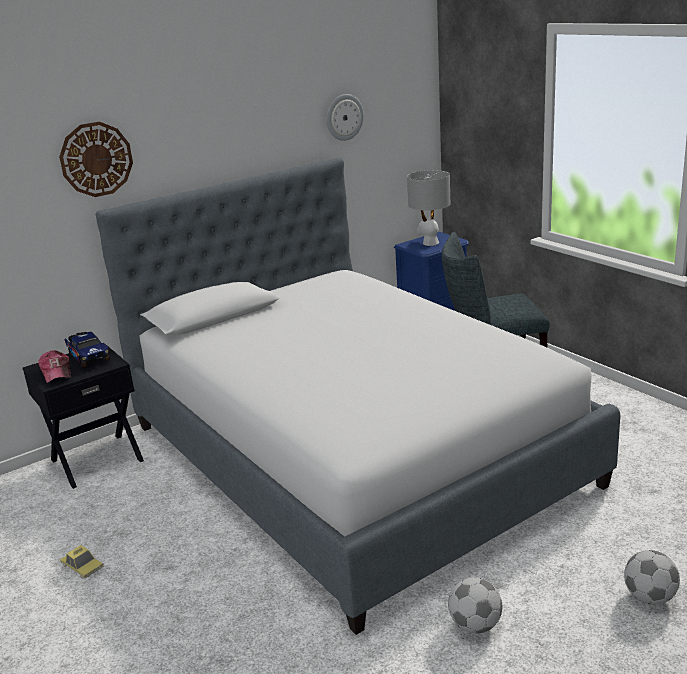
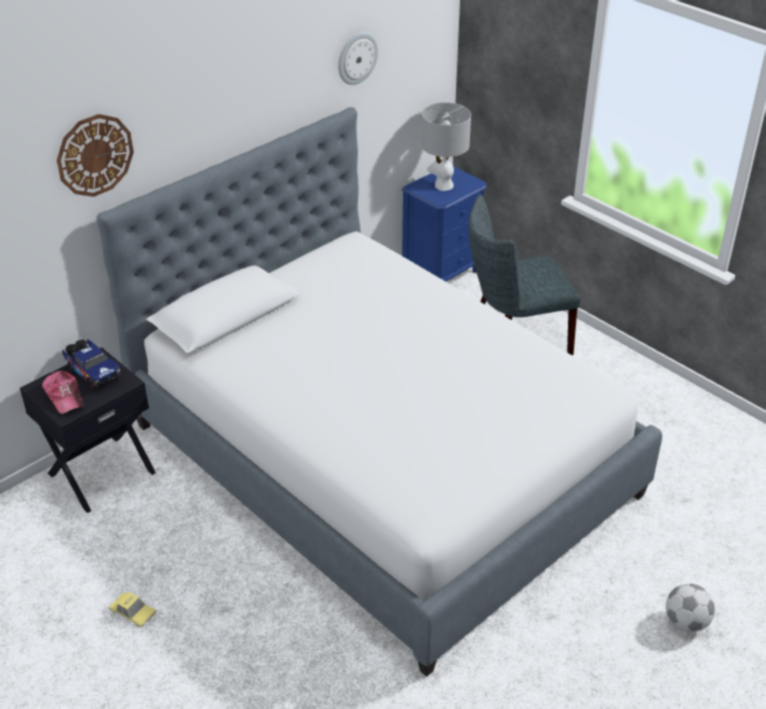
camera: 10 degrees left, 15 degrees up
(475, 625) = (534, 660): football -> none

